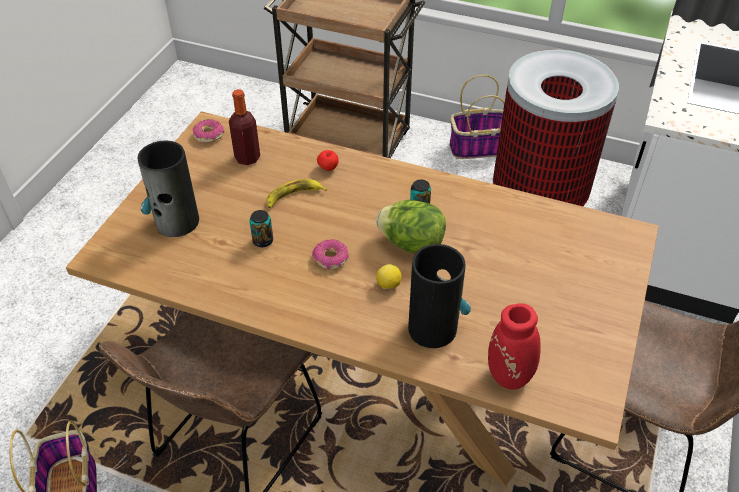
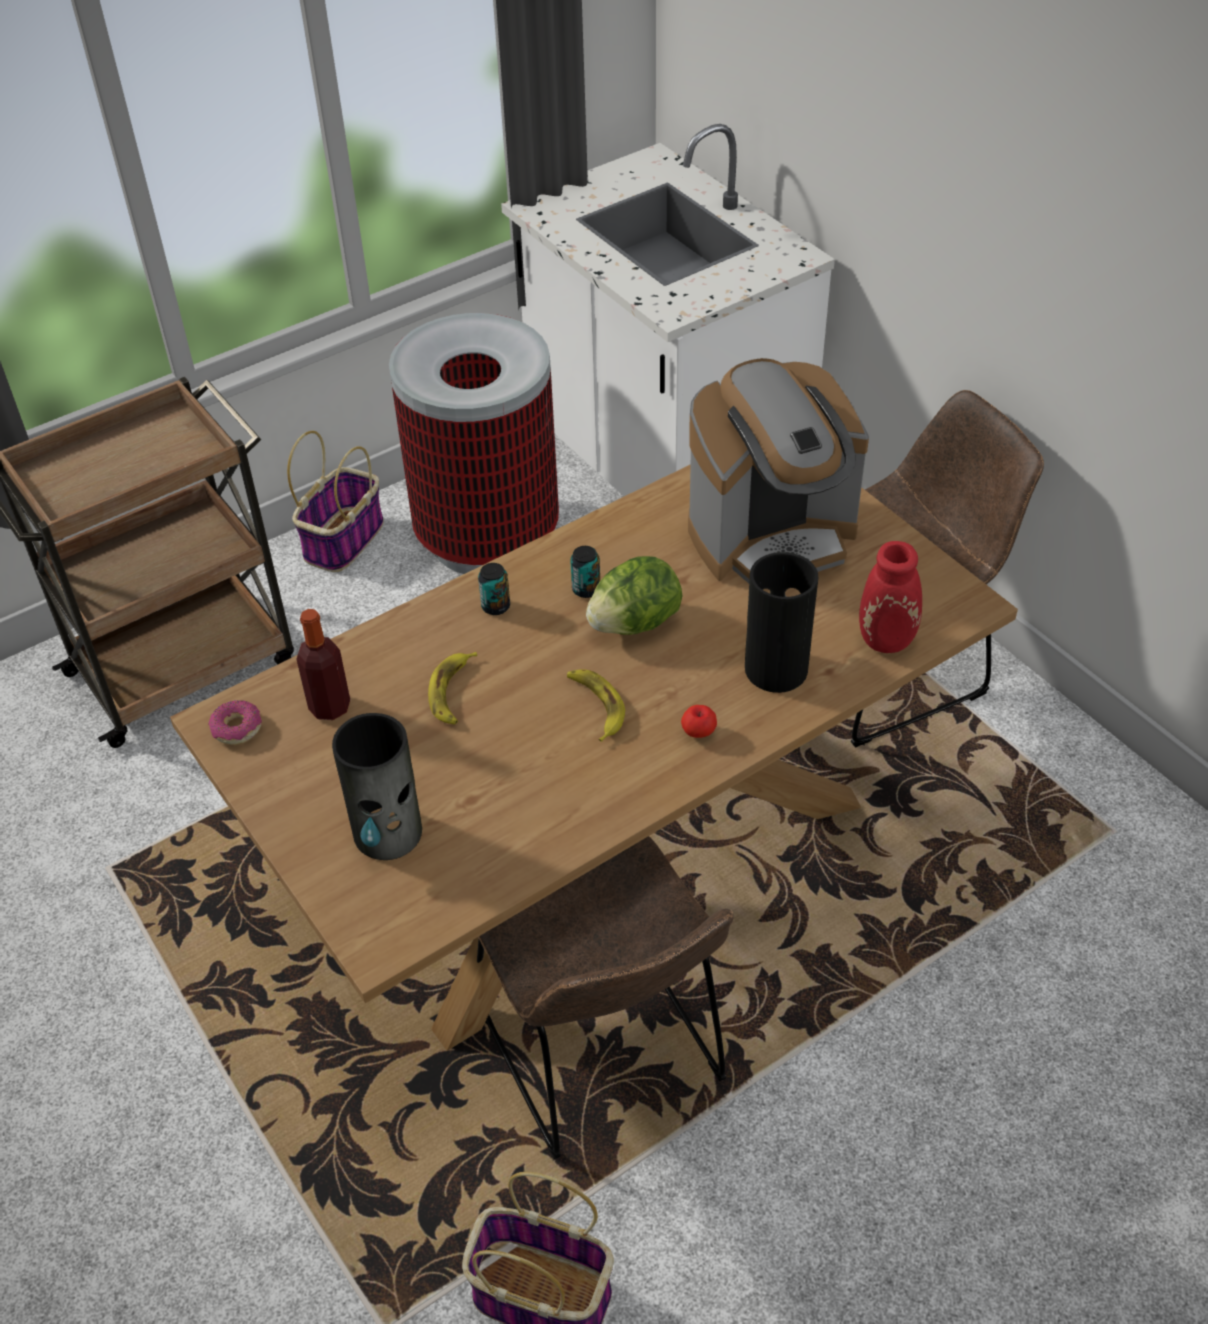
camera: 55 degrees left, 0 degrees up
(263, 241) = (507, 757): can -> can (496, 606)
(328, 168) = (431, 635): apple -> apple (698, 732)
(330, 259) = (596, 706): donut -> banana
(388, 285) = (682, 674): lemon -> none
(547, 272) = (772, 537): none -> coffee machine

